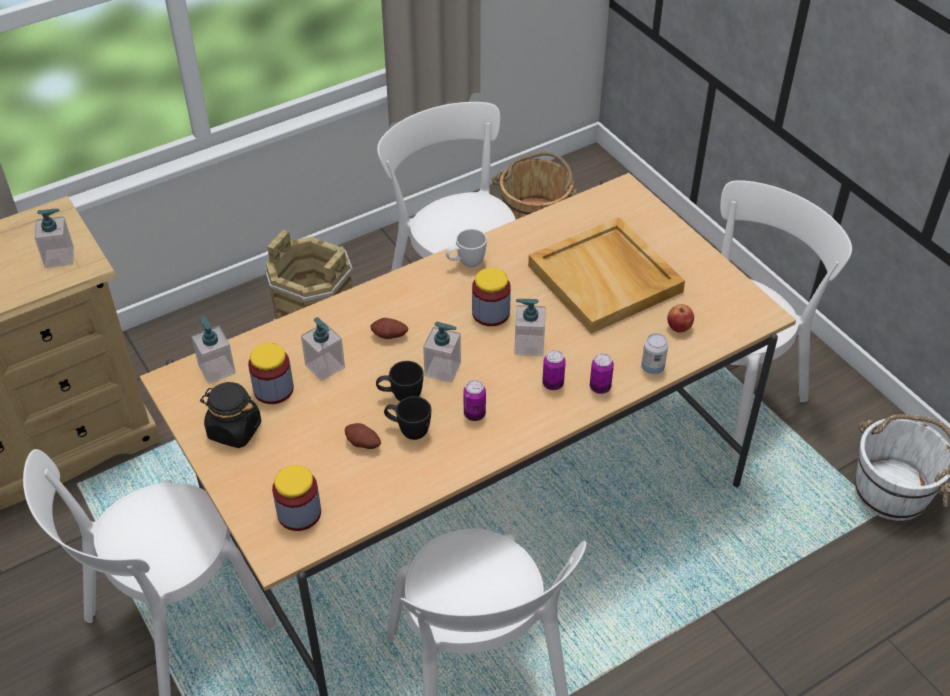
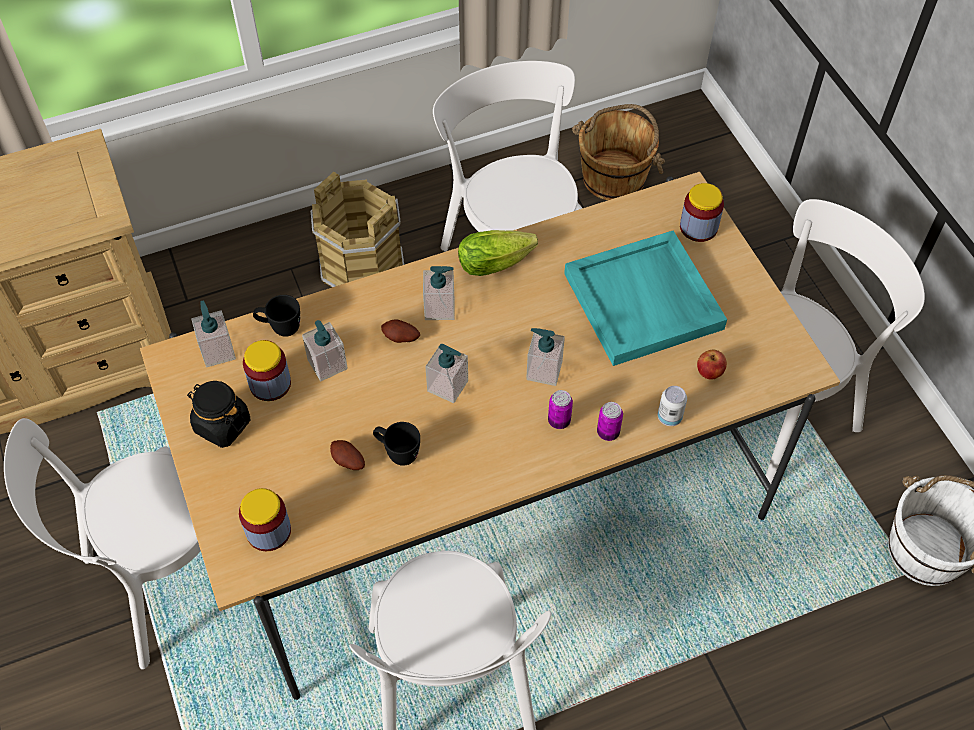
camera: 10 degrees right, 10 degrees up
(59, 257) = (80, 202): soap dispenser -> soap dispenser (440, 308)
(400, 396) = (397, 412): black mug -> black mug (280, 328)
(466, 263) = (498, 261): white mug -> lettuce
(474, 414) = (469, 444): can -> none
(490, 313) = (512, 326): jar -> jar (698, 227)
(606, 279) = (644, 301): beige tray -> turquoise tray

